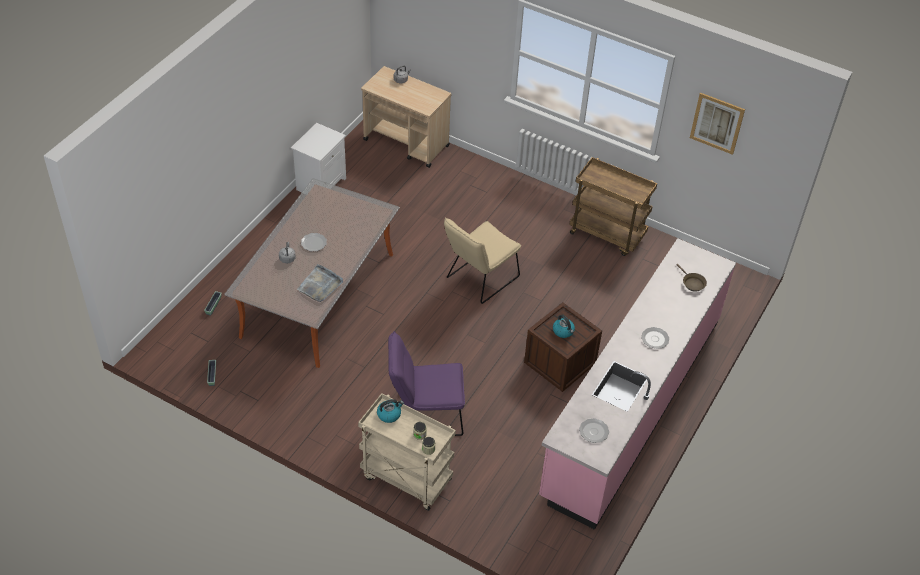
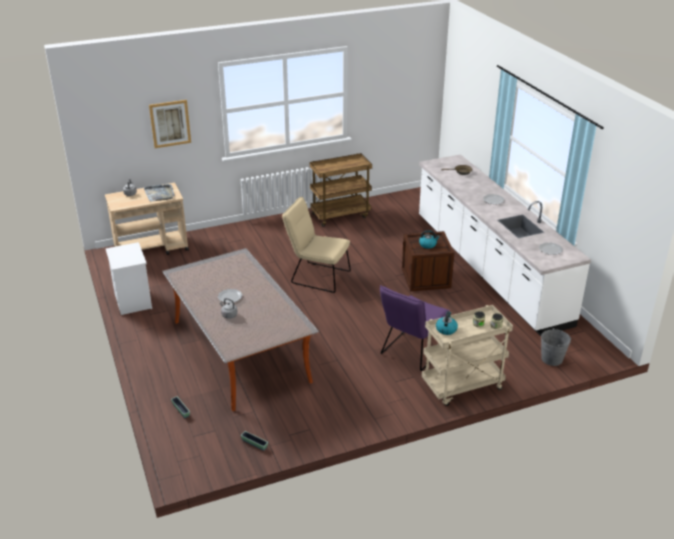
camera: 50 degrees left, 15 degrees down
(320, 285) = (277, 311): grey tray -> grey tray (159, 194)
(479, 279) = (317, 276): beige chair -> beige chair turned 120 degrees clockwise
(515, 531) = (552, 359): none -> grey bucket
(631, 405) = (488, 268): pink counter -> white counter
(717, 123) = (385, 83): picture -> picture (170, 123)

